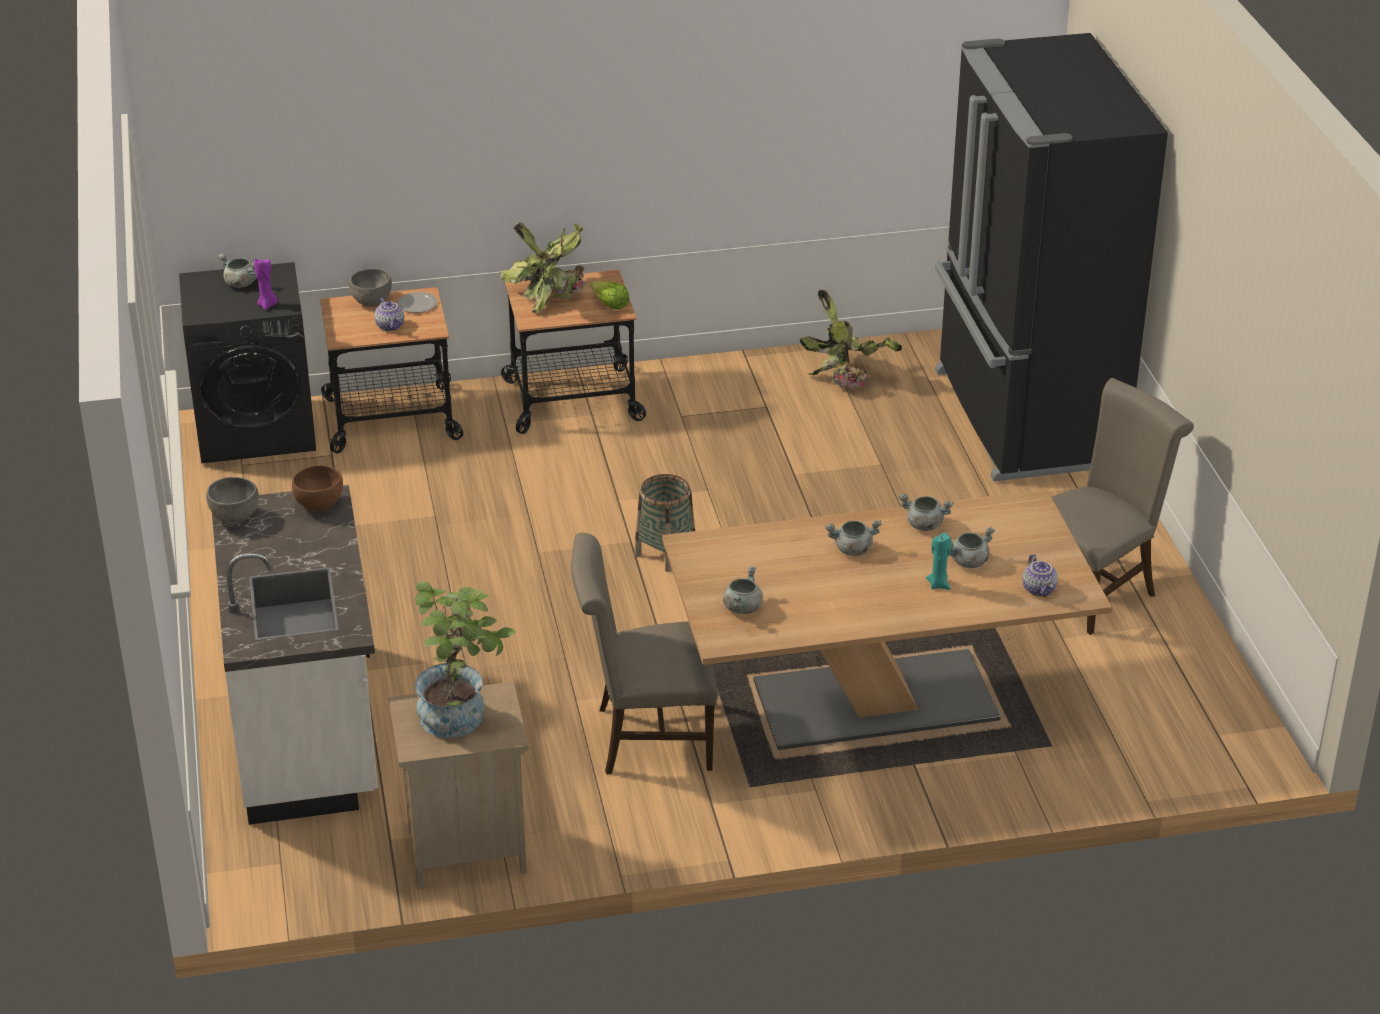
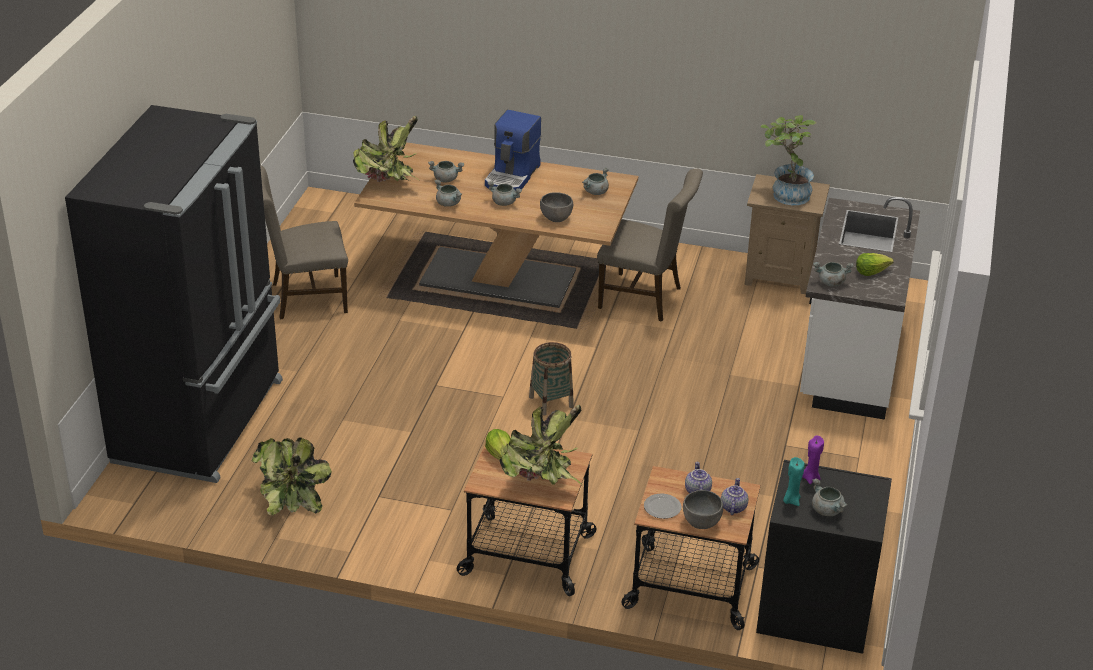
camera: 155 degrees left, 0 degrees up
(234, 517) = (891, 290): grey bowl -> grey bowl (556, 218)
(270, 536) = (871, 271): none -> lettuce
(320, 504) = (831, 282): brown bowl -> grey cooking pot
(882, 597) = (513, 176): none -> coffee machine
(938, 584) = (475, 173): turquoise candle -> turquoise candle (791, 500)
(1036, 530) = (388, 184): none -> potted plant
(1040, 589) = (423, 157): teapot -> teapot (733, 507)

